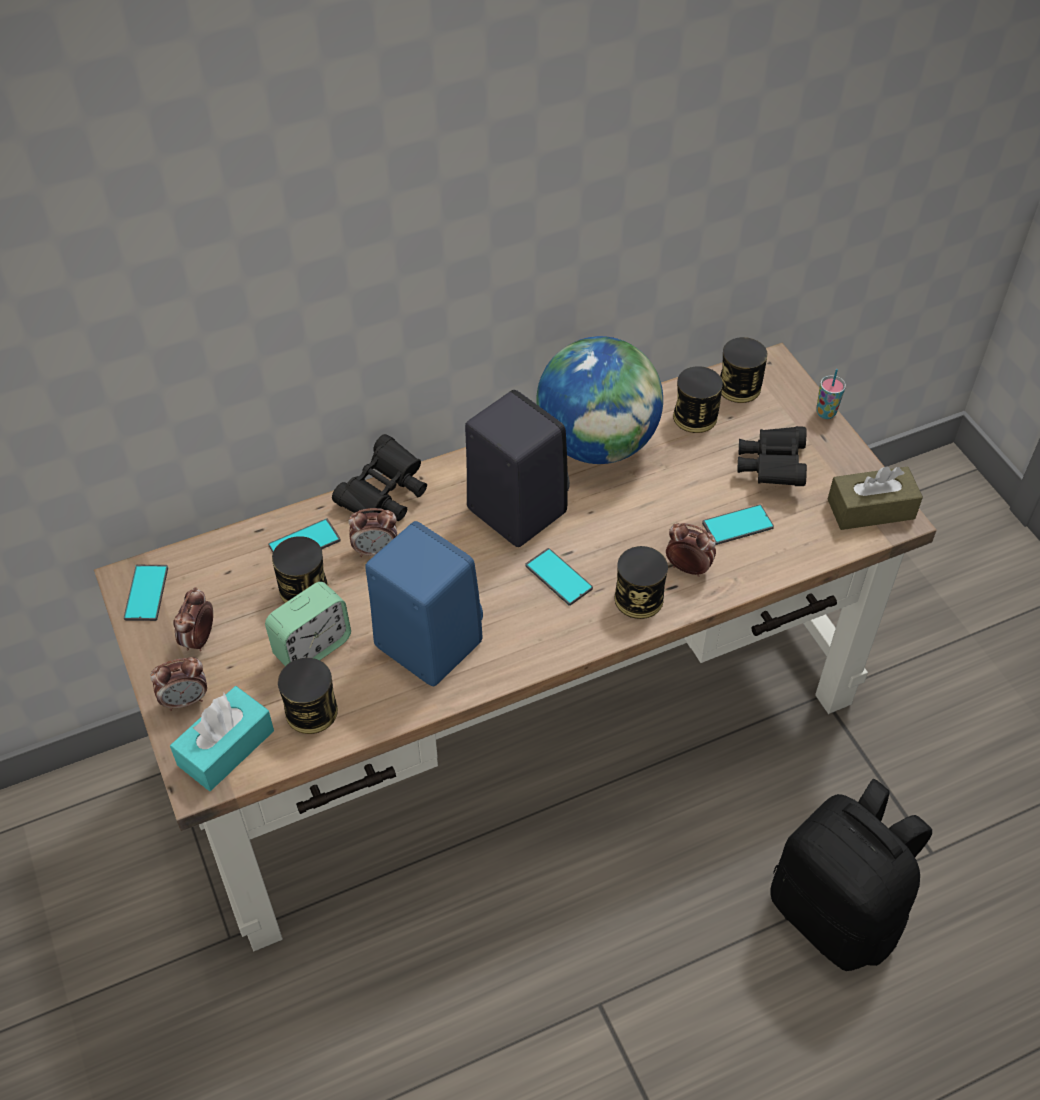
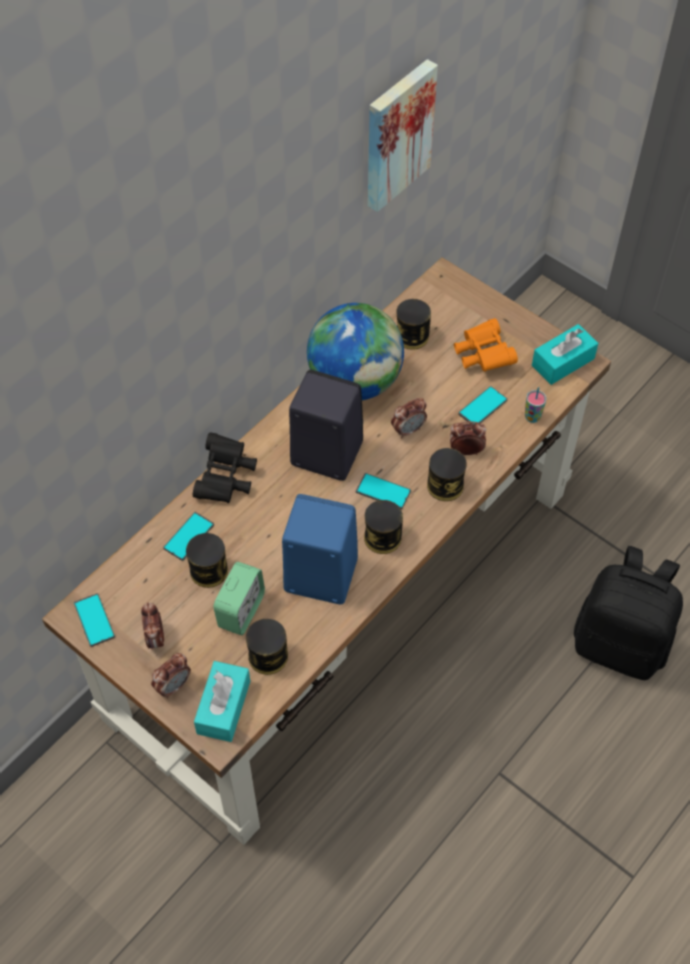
camera: 25 degrees left, 5 degrees up
(375, 550) = (244, 522): alarm clock -> alarm clock (408, 430)
(726, 135) = (396, 134): none -> picture
(739, 387) = (430, 302): can -> can (382, 537)
(771, 467) = (483, 355): black binoculars -> orange binoculars
(826, 413) = (498, 301): cup -> cup (532, 417)
(871, 509) = (563, 362): brown tissue box -> turquoise tissue box

